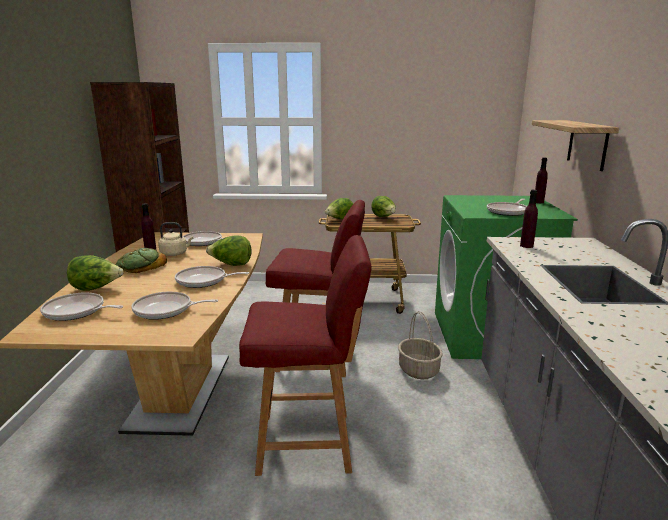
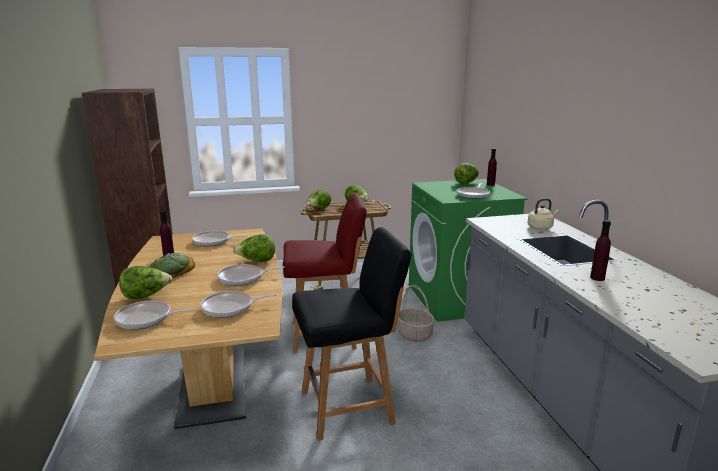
camera: 15 degrees left, 0 degrees up
(175, 254) = (195, 255): beige kettle -> beige kettle (541, 227)
(308, 442) = (349, 407): red chair -> black chair
(509, 198) = (466, 182): none -> lettuce
(526, 246) = (500, 223): purple bottle -> purple bottle (597, 278)
(587, 144) = (530, 139): shelf -> none

